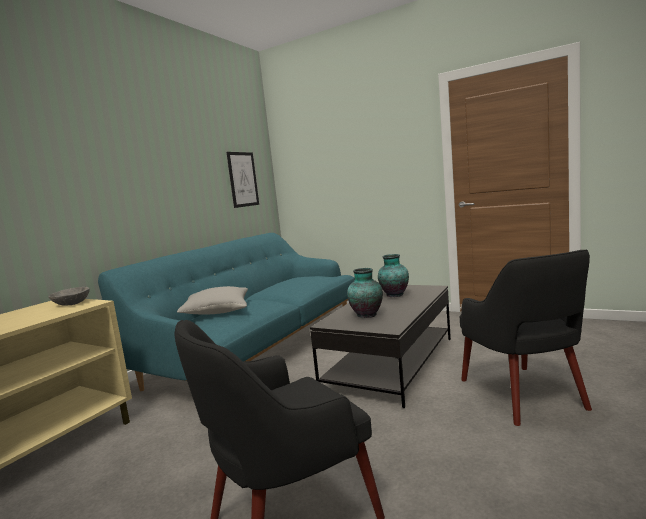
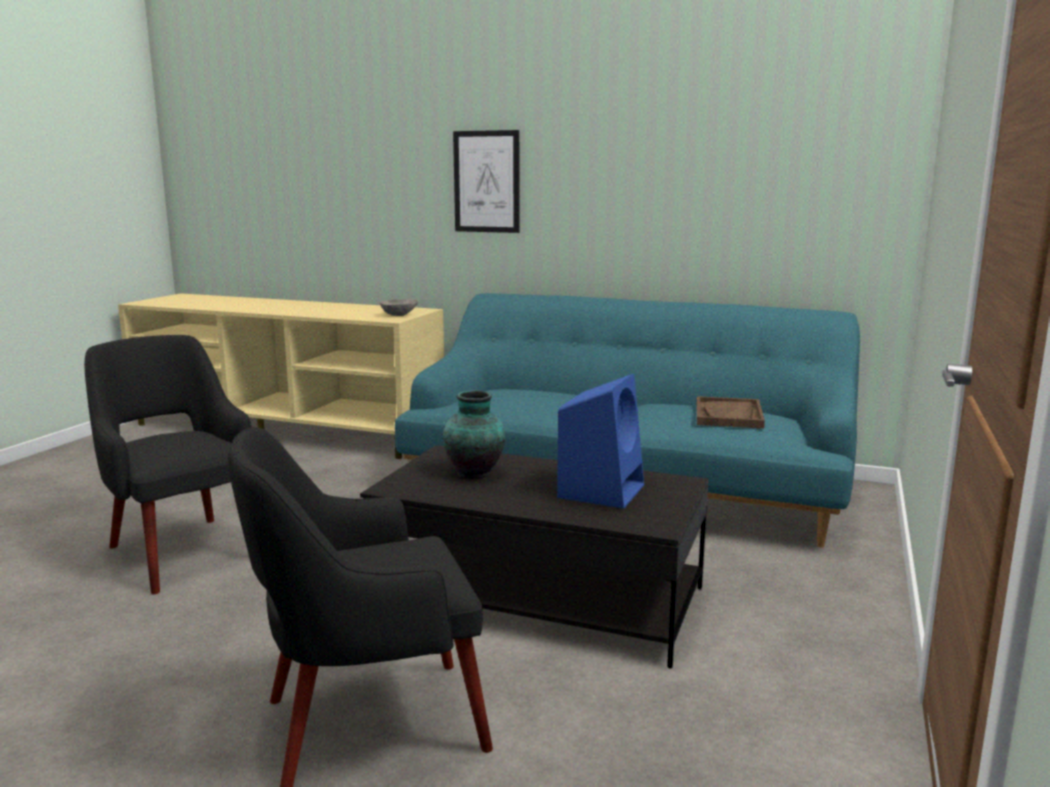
camera: 80 degrees right, 5 degrees up
(217, 311) = (530, 393): grey pillow -> none
(243, 179) = (805, 188): picture -> picture (486, 182)
(297, 280) = (728, 415): none -> brown tray
(394, 295) = (601, 490): vase -> blue speaker

